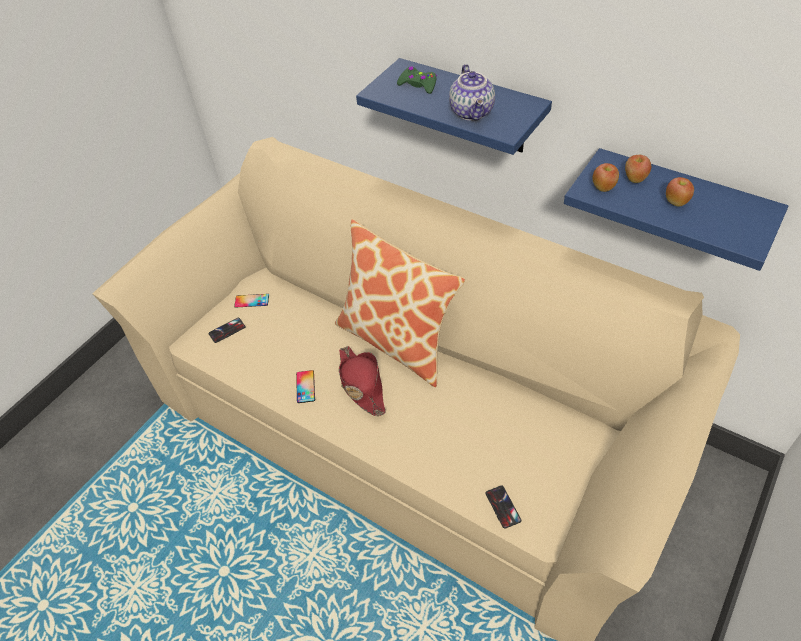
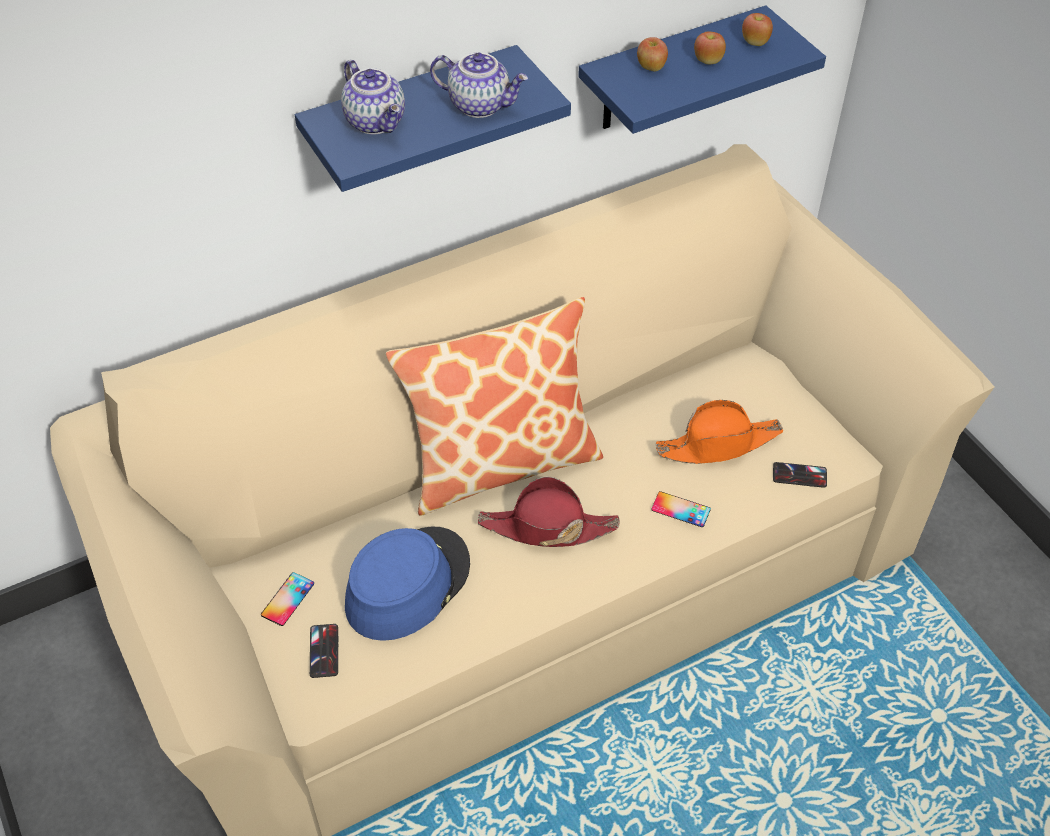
camera: 65 degrees left, 0 degrees up
(285, 341) = (407, 584): none -> blue hat
(305, 386) = (506, 591): phone -> phone (680, 509)
(418, 85) = (377, 122): green game controller -> teapot
(493, 444) = (719, 444): none -> orange hat
(603, 187) = (646, 92): apple -> apple (755, 42)

